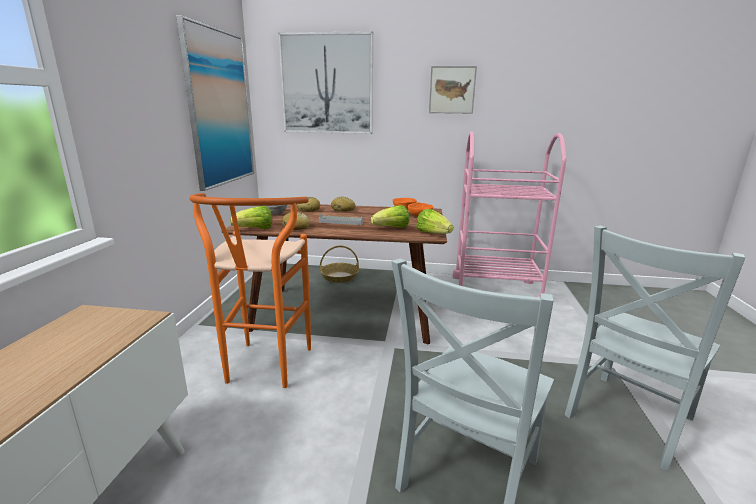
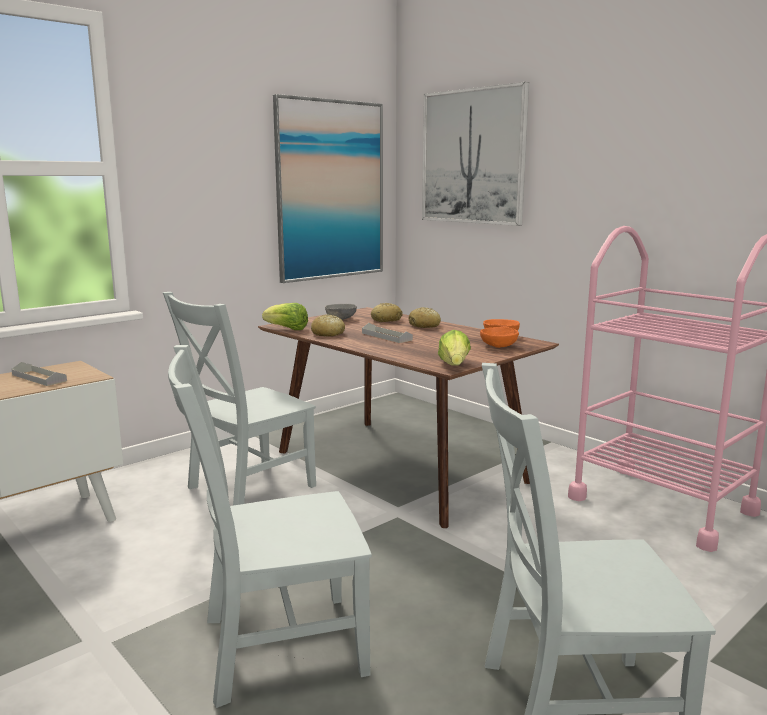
camera: 40 degrees right, 5 degrees down
(75, 339) = (39, 378): none -> grey tray
(264, 370) = (246, 488): orange stool -> grey chair
(339, 277) = (455, 428): basket -> none
(392, 228) = (423, 352): lettuce -> none
(452, 90) = (631, 160): picture -> none

